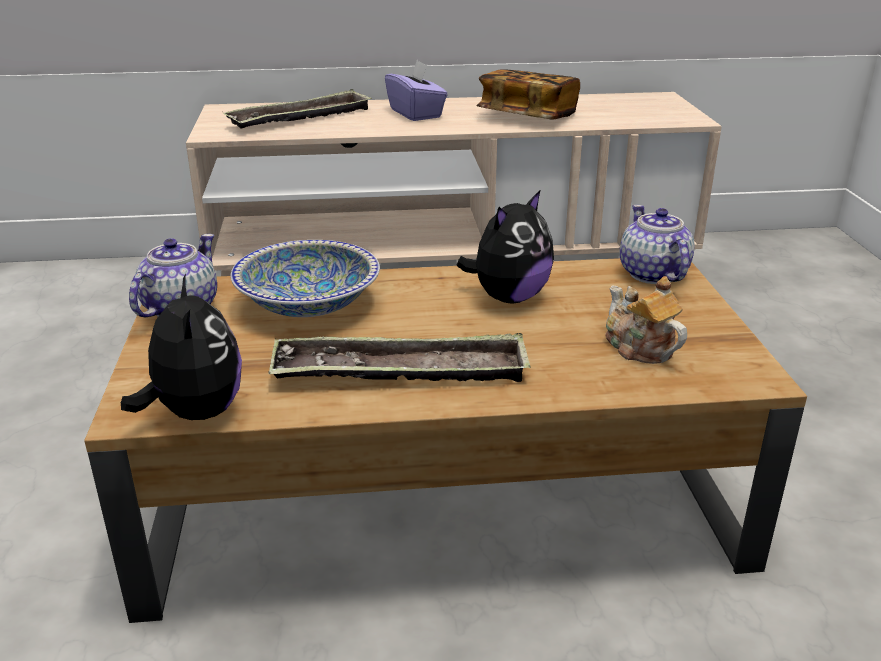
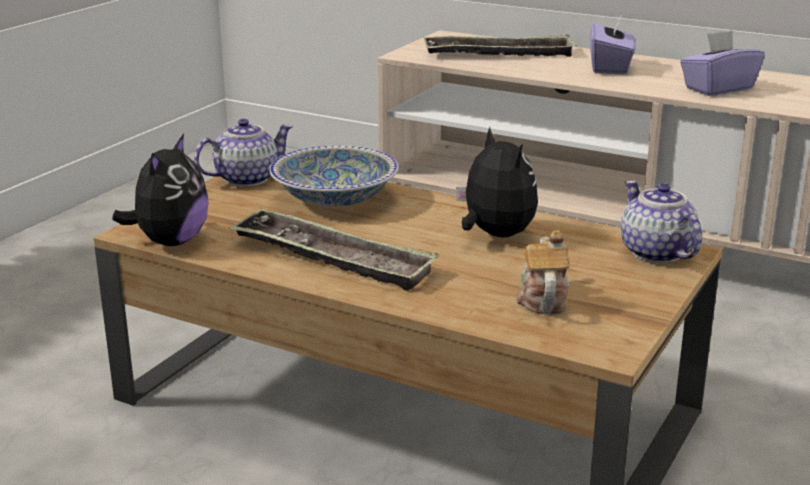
camera: 35 degrees right, 5 degrees down
(508, 297) = (494, 235): plush toy -> plush toy turned 105 degrees counterclockwise
(527, 116) = (718, 88): book -> purple tissue box
(652, 274) = (656, 253): teapot -> teapot turned 45 degrees counterclockwise

